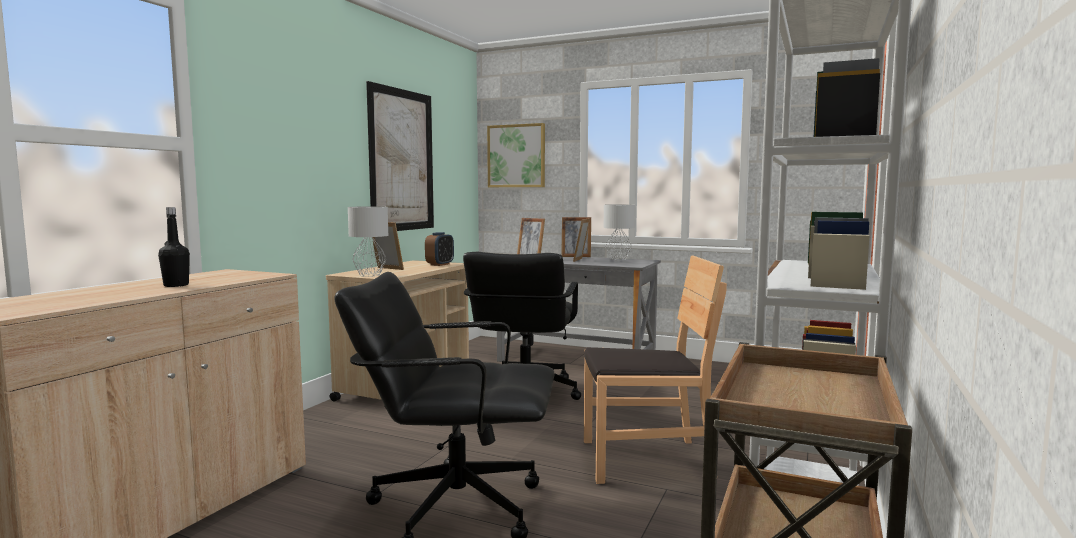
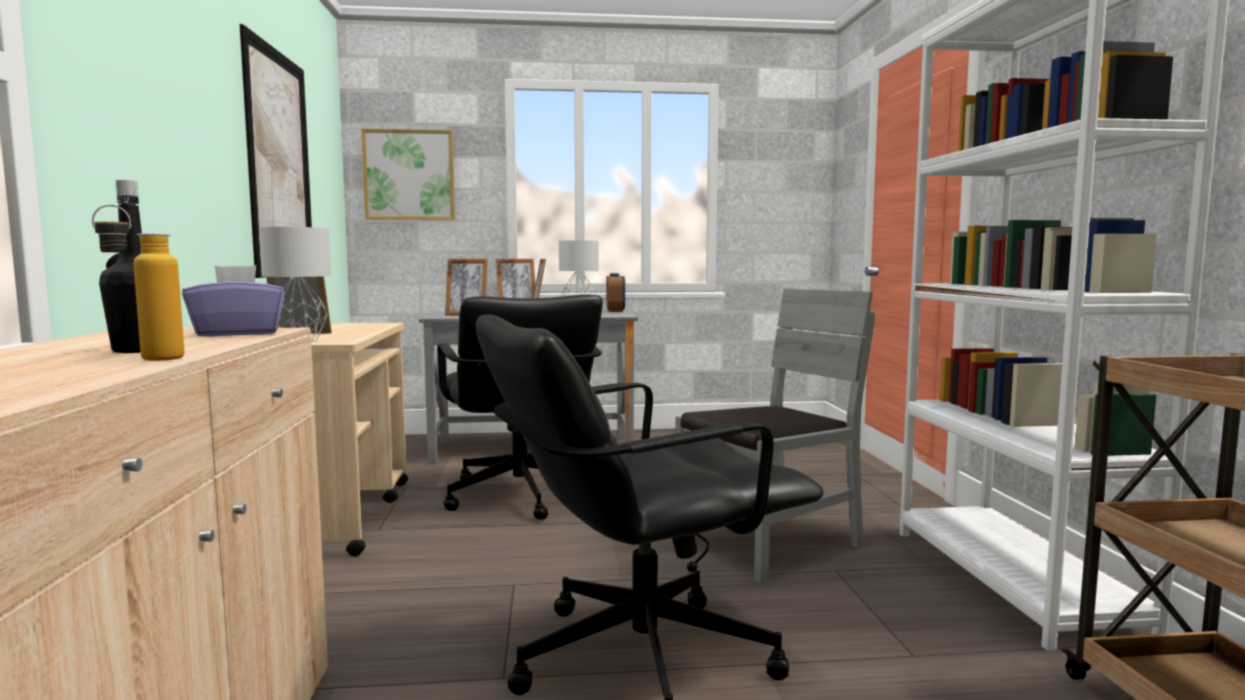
camera: 30 degrees left, 0 degrees up
(157, 291) = (145, 359): none -> bottle
(249, 276) = (238, 333): none -> purple tissue box
(440, 264) = (366, 325): alarm clock -> alarm clock (615, 311)
(645, 459) = (769, 544): brown chair -> grey chair

